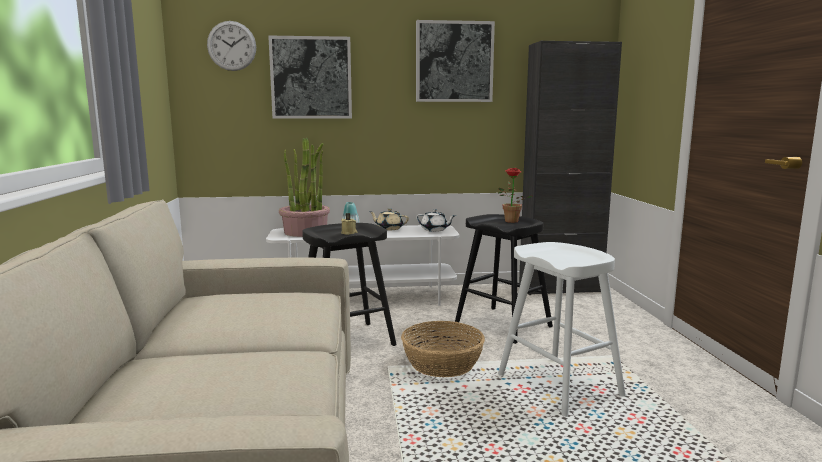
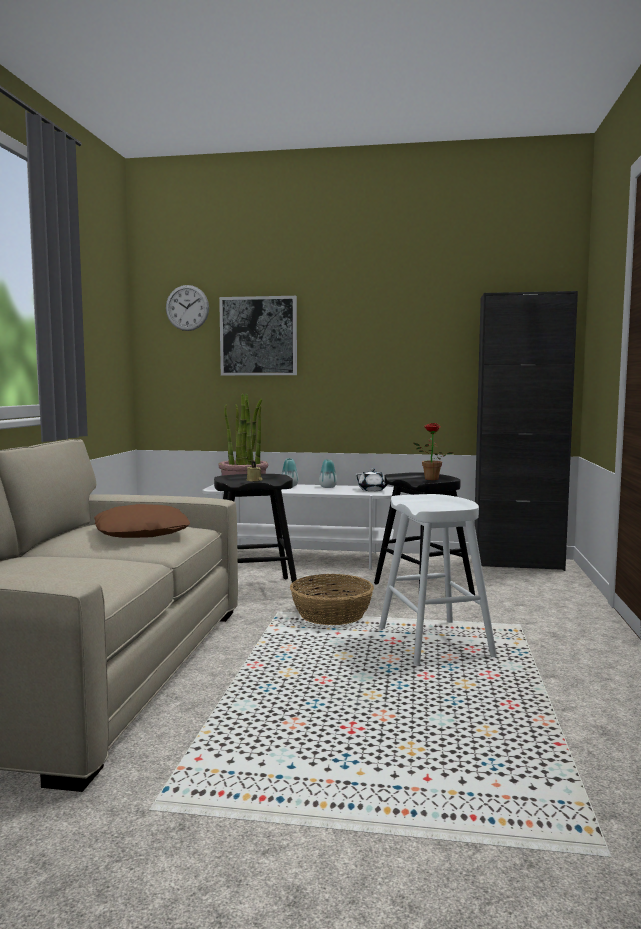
camera: 15 degrees right, 5 degrees down
(268, 308) = (142, 533): none -> brown pillow
(389, 228) = (328, 487): beige teapot -> vase
(454, 62) = (401, 317): picture -> none

